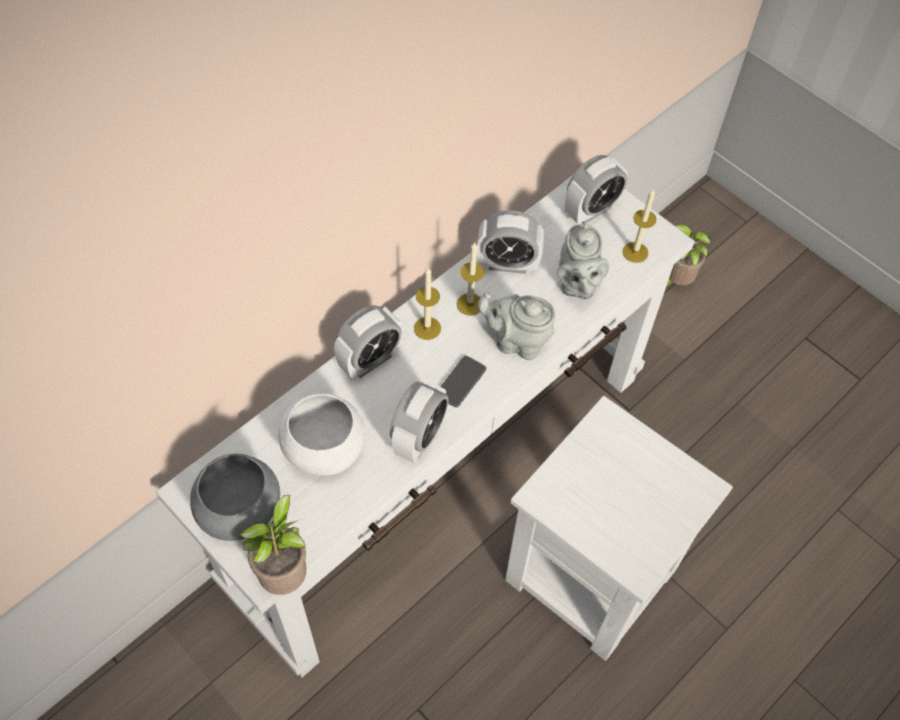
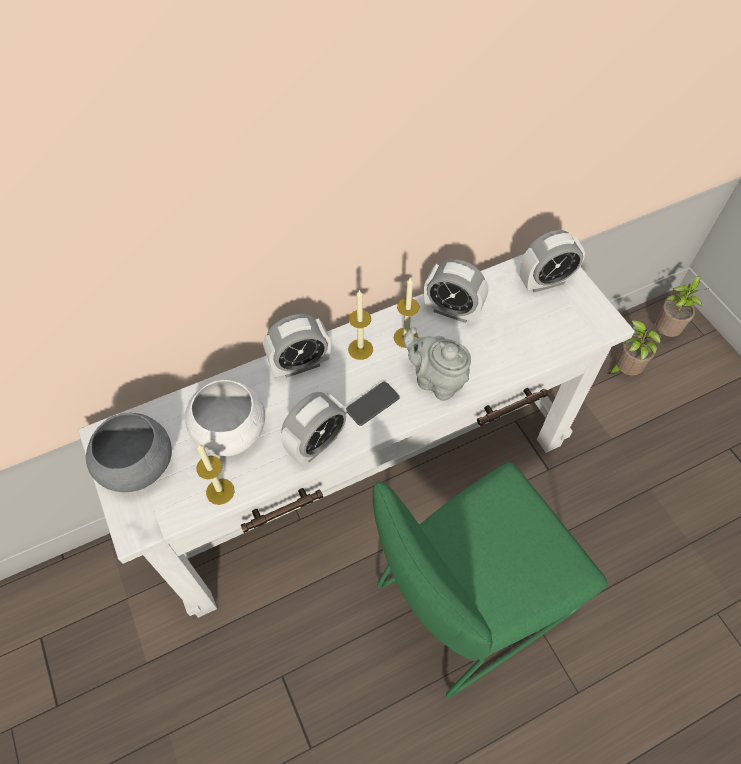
camera: 20 degrees right, 0 degrees up
(286, 576) = (152, 536): potted plant -> potted plant (665, 331)
(577, 285) = (509, 344): grey teapot -> none
(589, 573) = (468, 603): white side table -> green chair
(635, 252) = (574, 328): candle -> candle (220, 491)

